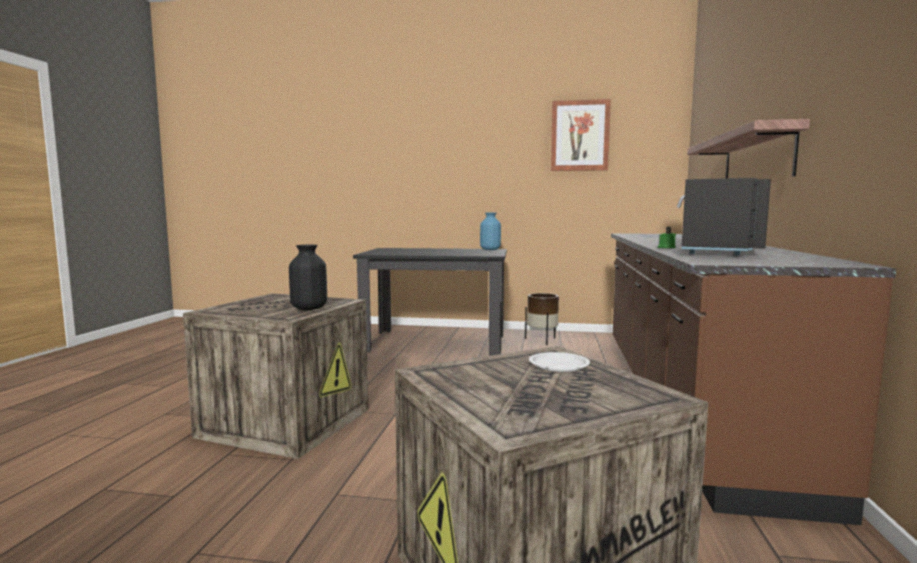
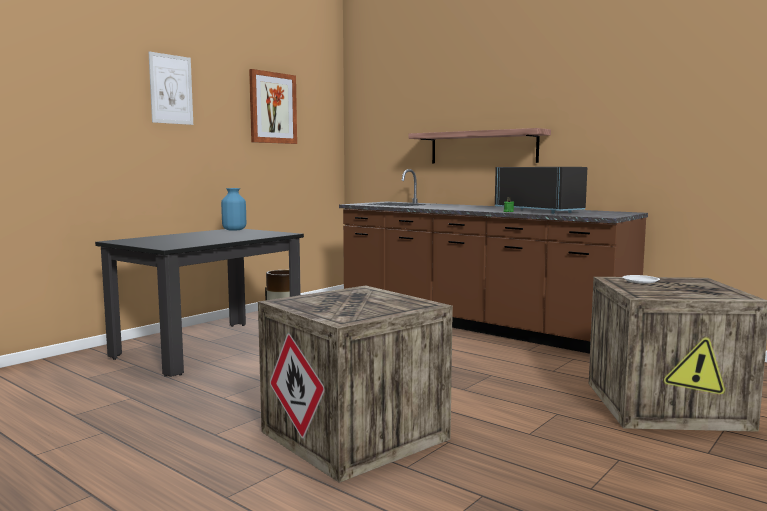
camera: 60 degrees left, 0 degrees up
(308, 308) = (387, 298): black vase -> none
(469, 130) = (171, 89): none -> picture

